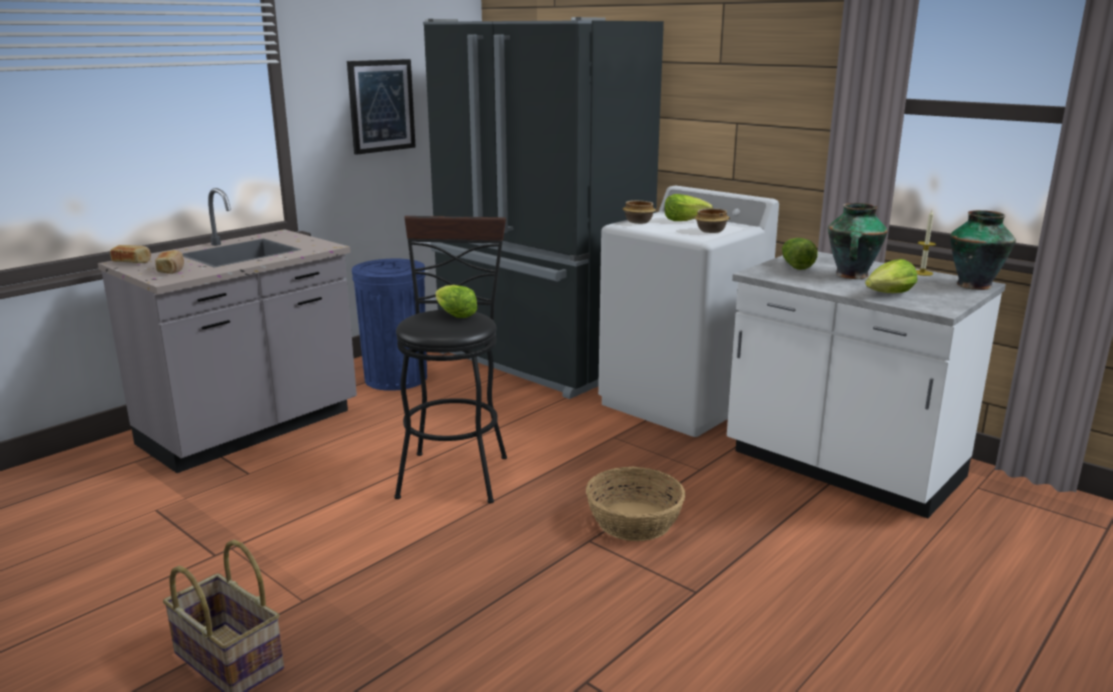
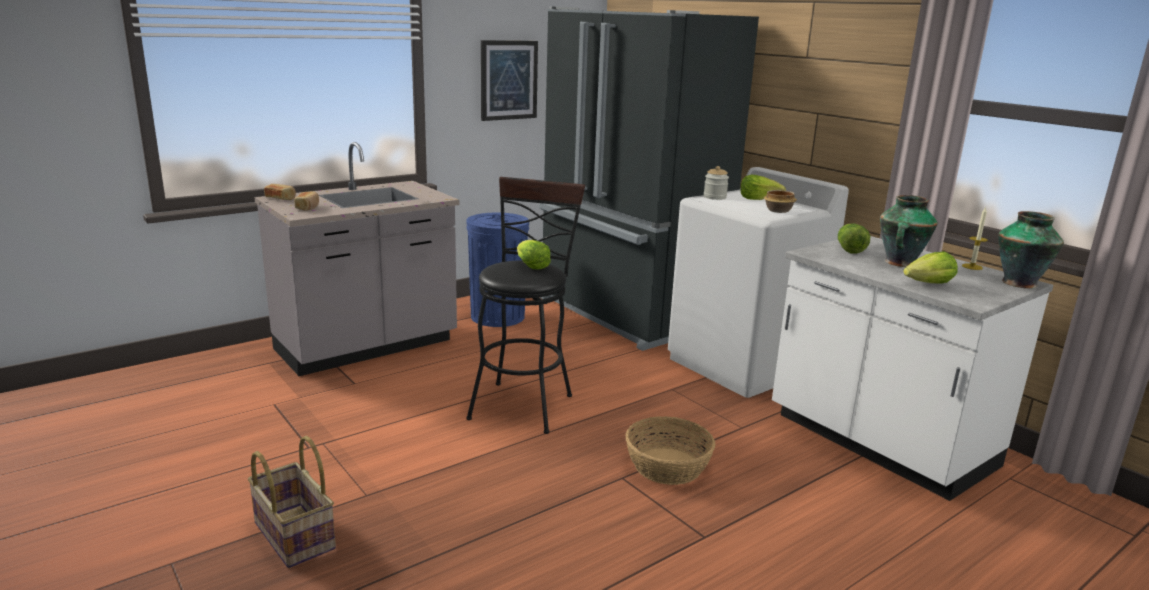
camera: 10 degrees right, 0 degrees up
(638, 222) = (715, 197): bowl -> jar

